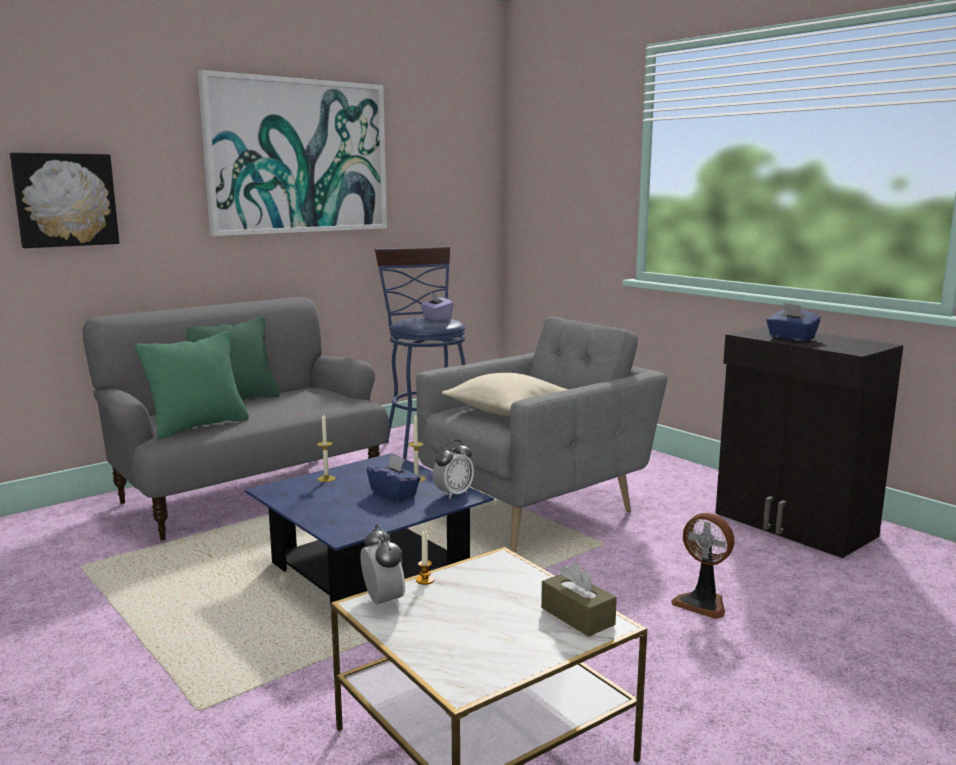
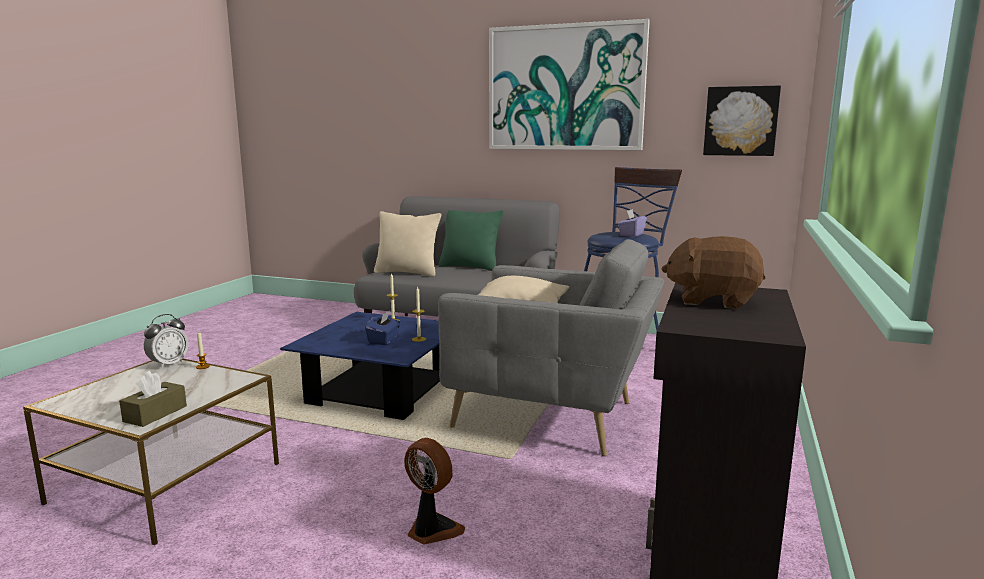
camera: 60 degrees right, 0 degrees up
(65, 200) = (406, 121): picture -> picture (740, 121)
(198, 426) = (407, 273): green pillow -> beige pillow
(453, 494) = (401, 353): alarm clock -> none
(702, 603) = (431, 530): fan -> fan turned 120 degrees clockwise
(791, 338) = (712, 300): blue tissue box -> brown plush toy

